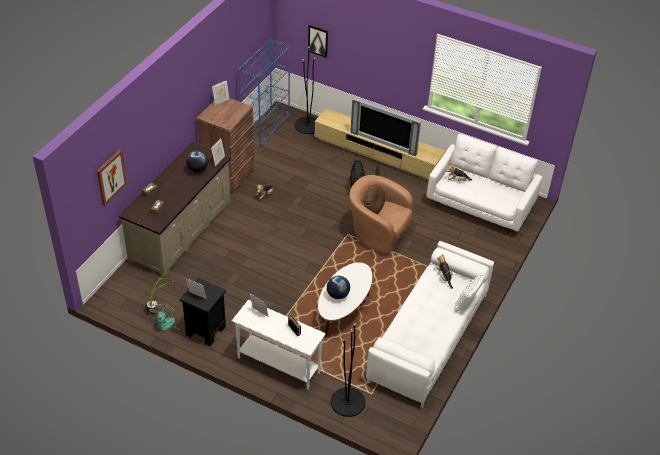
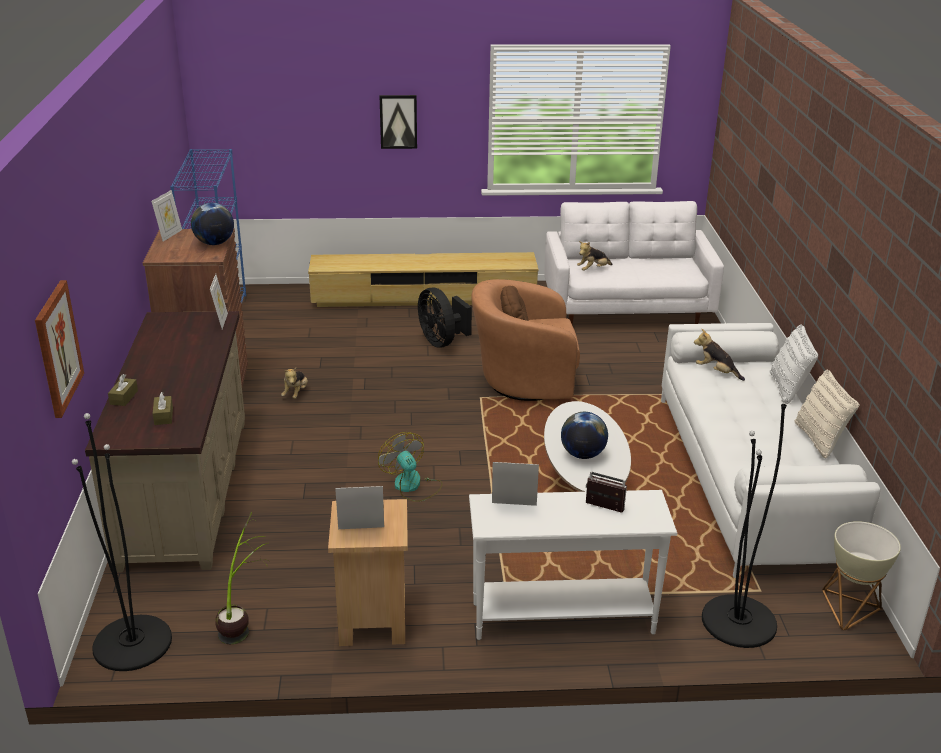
camera: 30 degrees left, 15 degrees down
(165, 328) = (285, 651): fan -> fan (412, 486)
(197, 170) = (193, 342): globe -> globe (214, 243)
(205, 330) = (371, 621): black nightstand -> beige nightstand
(308, 125) = (285, 297): black floor lamp -> black floor lamp (132, 643)
(318, 41) = (275, 134): picture -> picture (398, 121)
(384, 141) = (438, 265): television -> none
(400, 421) = (850, 610): none -> planter
(446, 338) = (820, 441): none -> beige pillow

